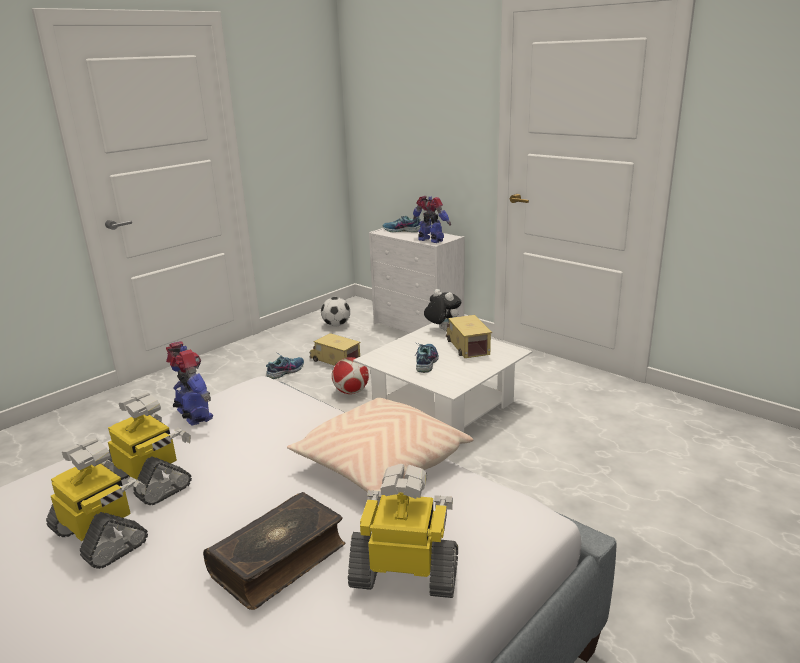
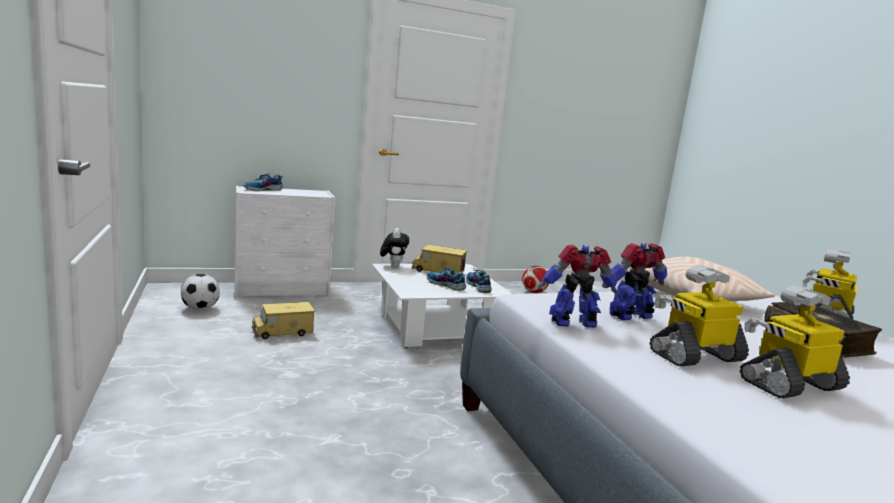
camera: 65 degrees left, 10 degrees down
(285, 371) = (259, 355): shoe -> shoe (477, 286)
(351, 392) = (358, 345): football -> football (534, 292)
(430, 240) = (316, 194): toy robot -> toy robot (631, 316)
(442, 329) = (393, 266): plush toy -> plush toy turned 105 degrees clockwise

